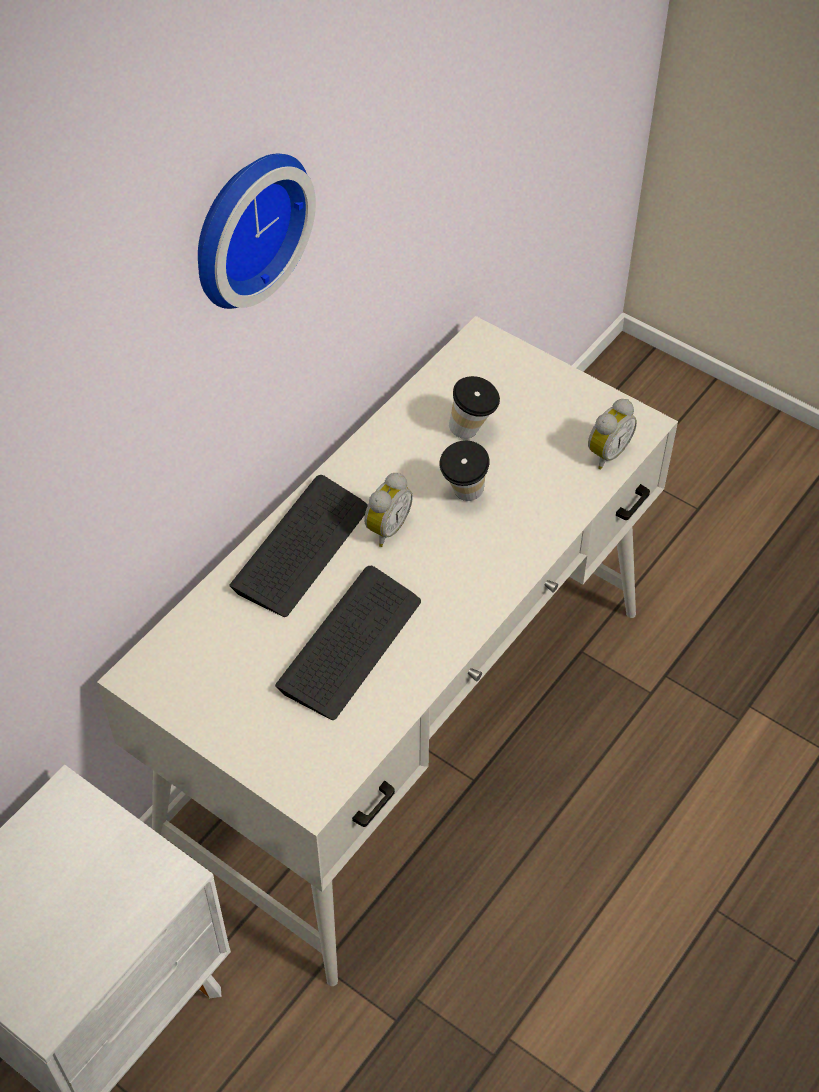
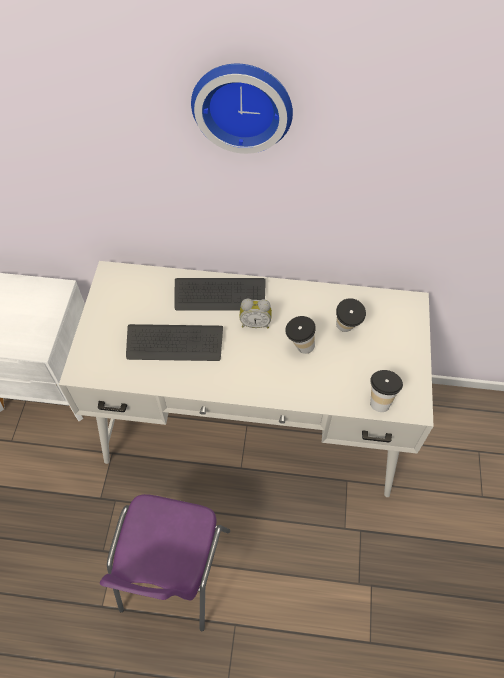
camera: 60 degrees right, 5 degrees up
(590, 960) = (173, 572): none -> purple chair
(606, 453) = (380, 399): alarm clock -> cup

